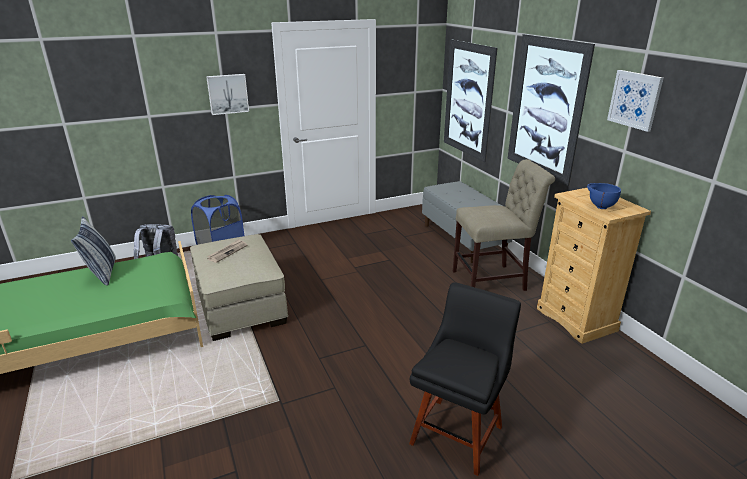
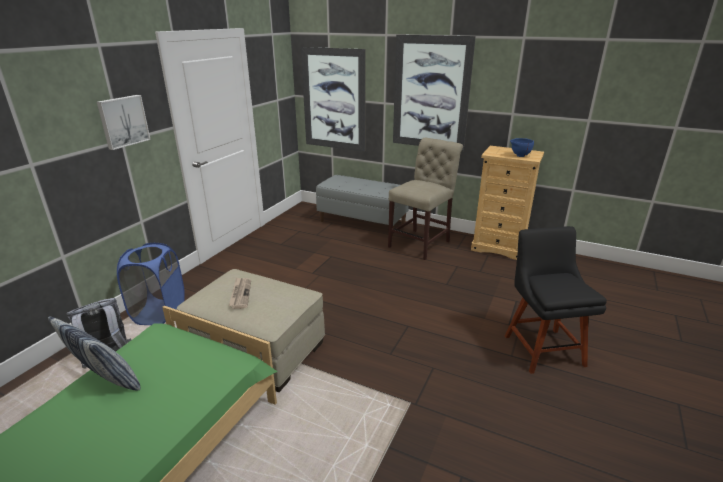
camera: 40 degrees left, 0 degrees up
(635, 100) = (519, 74): picture -> none

